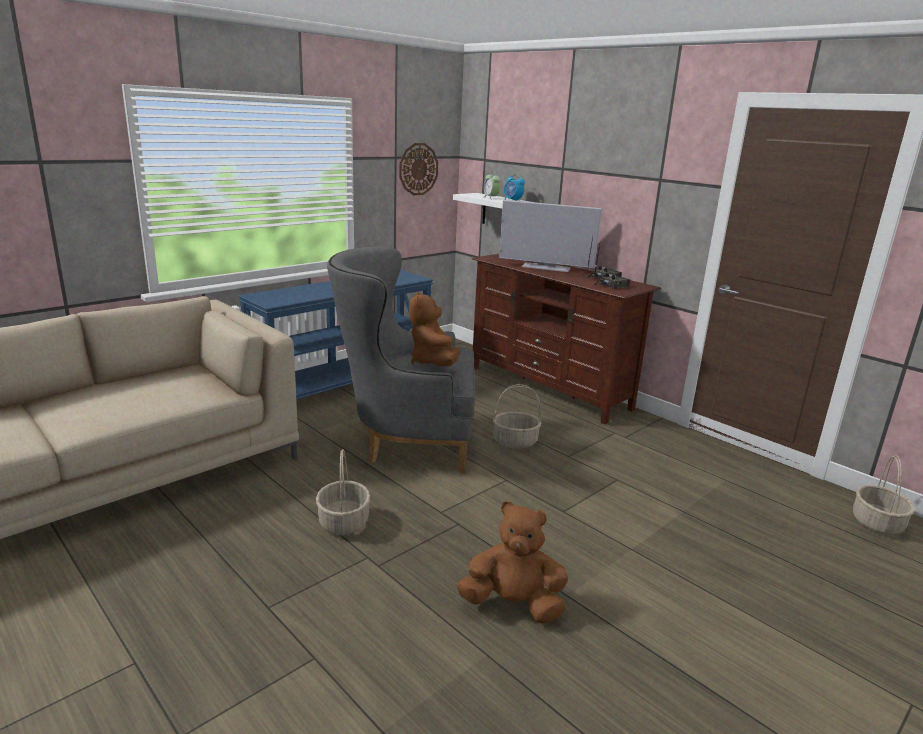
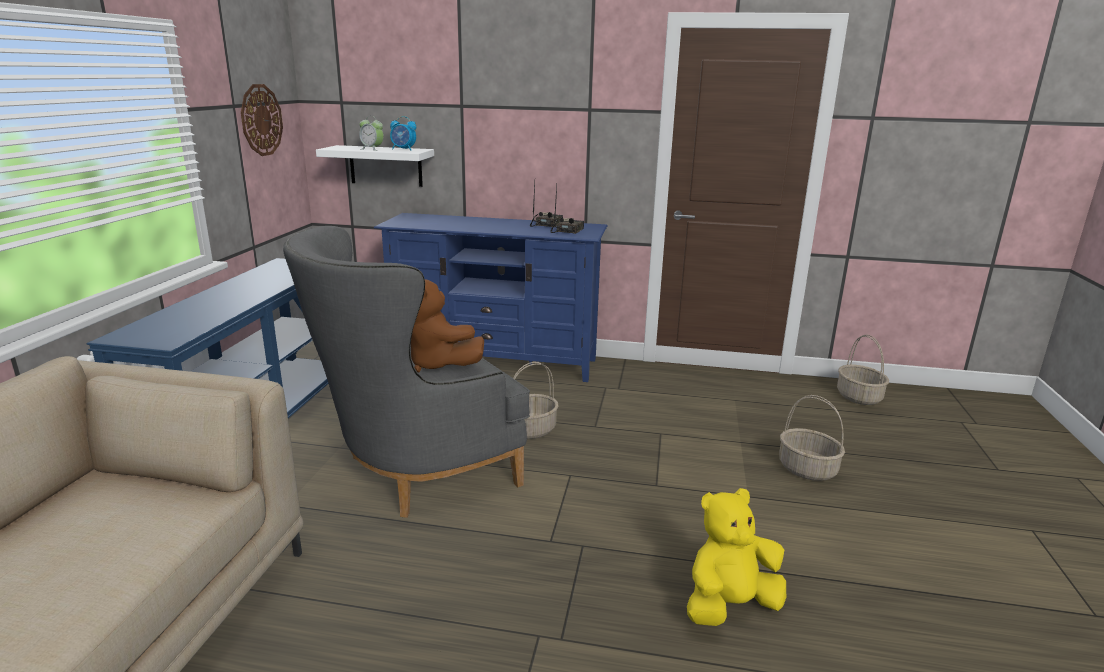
camera: 35 degrees left, 0 degrees up
(344, 522) = (462, 607): basket -> basket (808, 469)
(513, 604) = (729, 605): brown plush toy -> yellow plush toy
(546, 267) = (472, 223): television -> none
(549, 388) = (495, 361): brown tv stand -> blue tv stand

